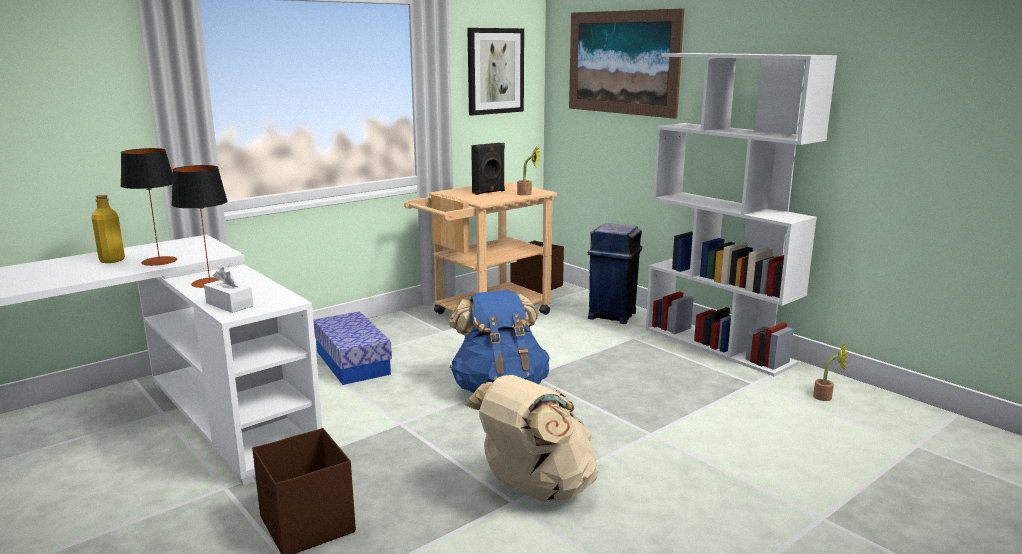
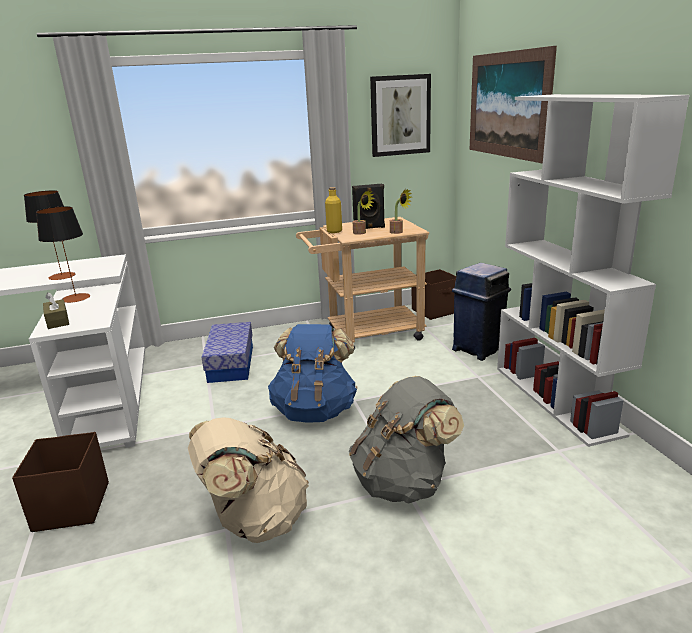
camera: 25 degrees right, 5 degrees up
(112, 260) = (38, 272): yellow bottle -> yellow bottle (334, 231)
(229, 304) = (57, 321): white tissue box -> brown tissue box
(646, 431) = (403, 482): none -> grey backpack
(826, 397) = (629, 486): potted plant -> potted plant (361, 233)

